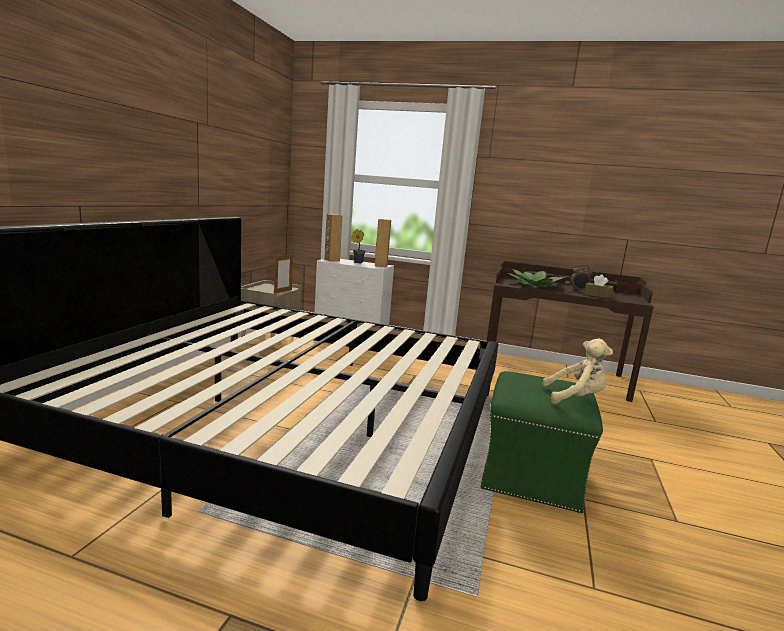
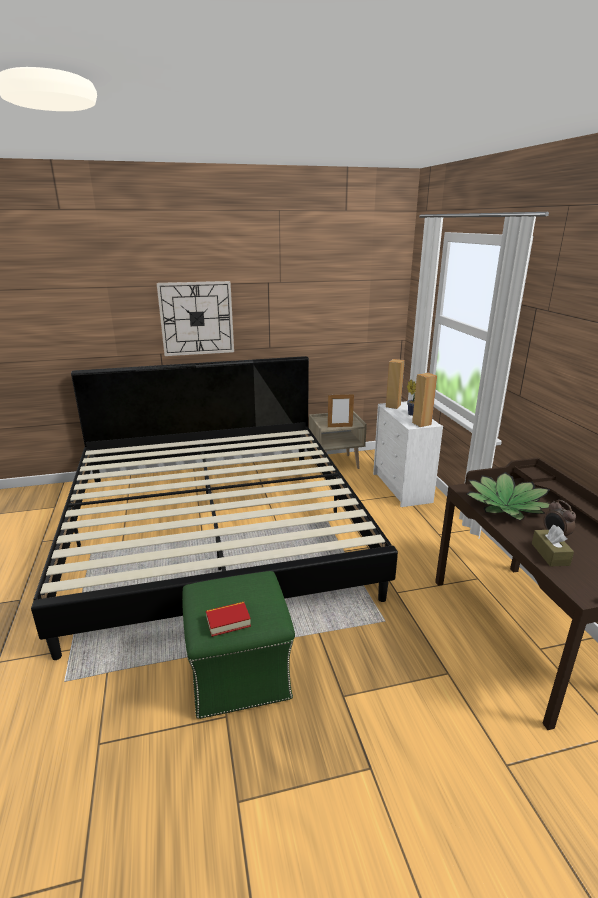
camera: 60 degrees right, 10 degrees up
(129, 156) = (196, 318): none -> wall clock
(575, 398) = (228, 622): beige plush toy -> book

